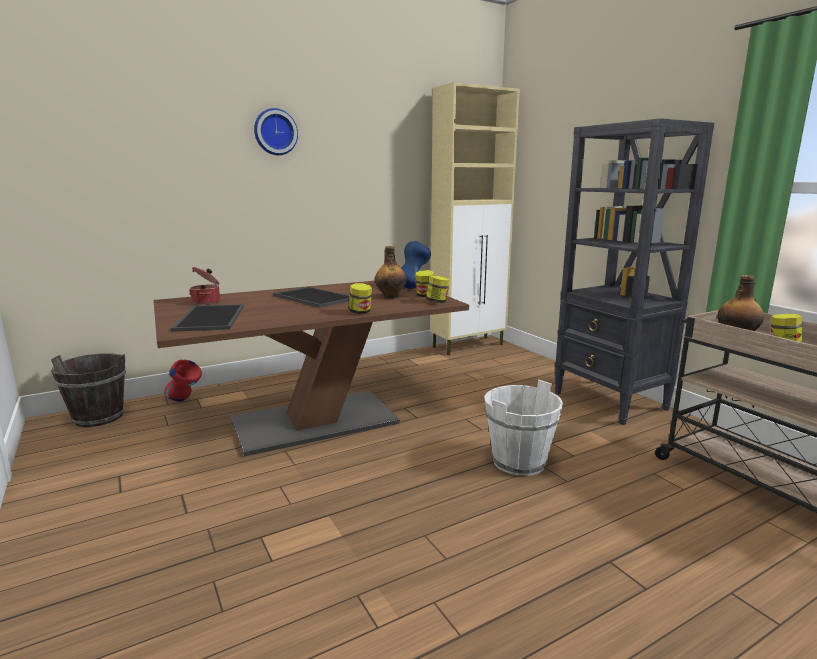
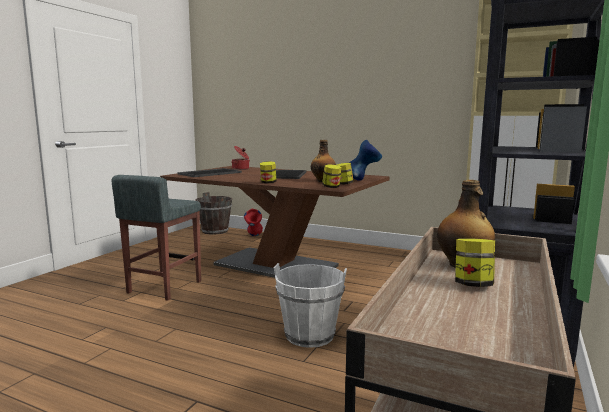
camera: 55 degrees right, 5 degrees down
(270, 513) = (164, 287): none -> grey stool
(275, 132) = (336, 60): wall clock -> none

